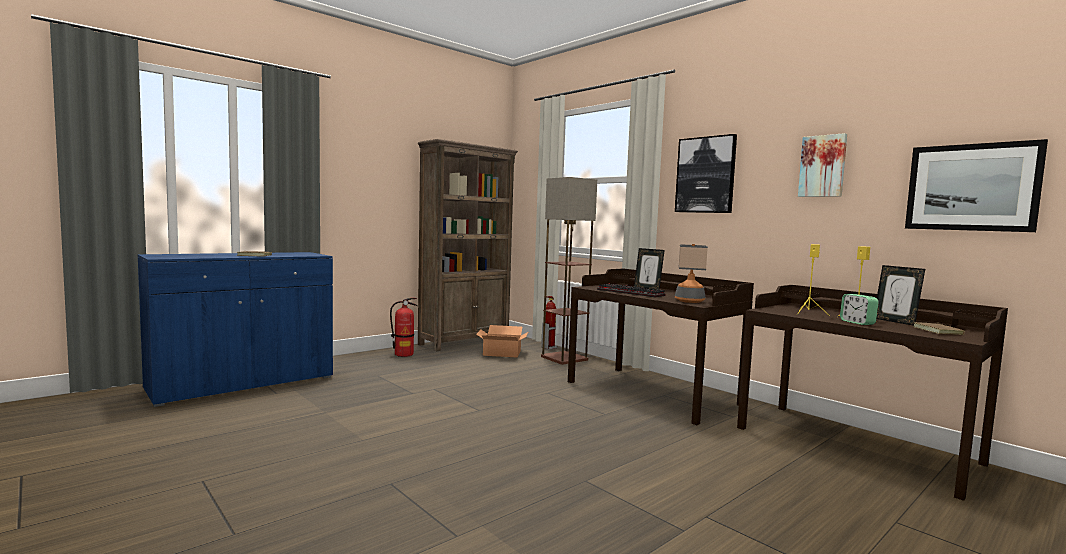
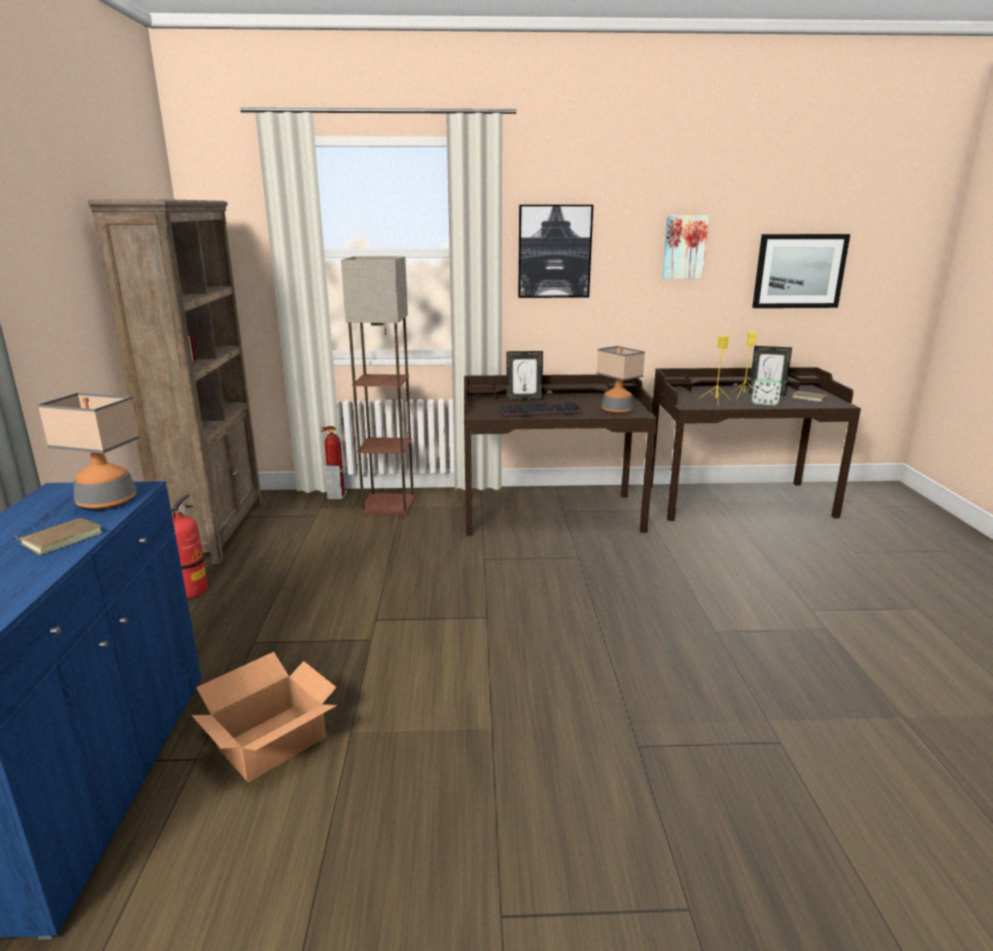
camera: 50 degrees left, 15 degrees up
(298, 255) = (107, 502): none -> table lamp
(501, 353) = (307, 528): cardboard box -> cardboard box (270, 742)

